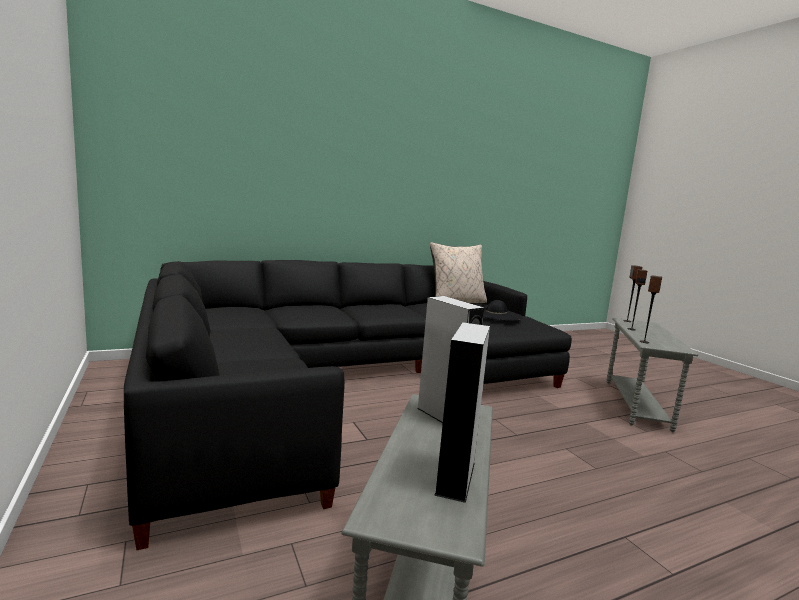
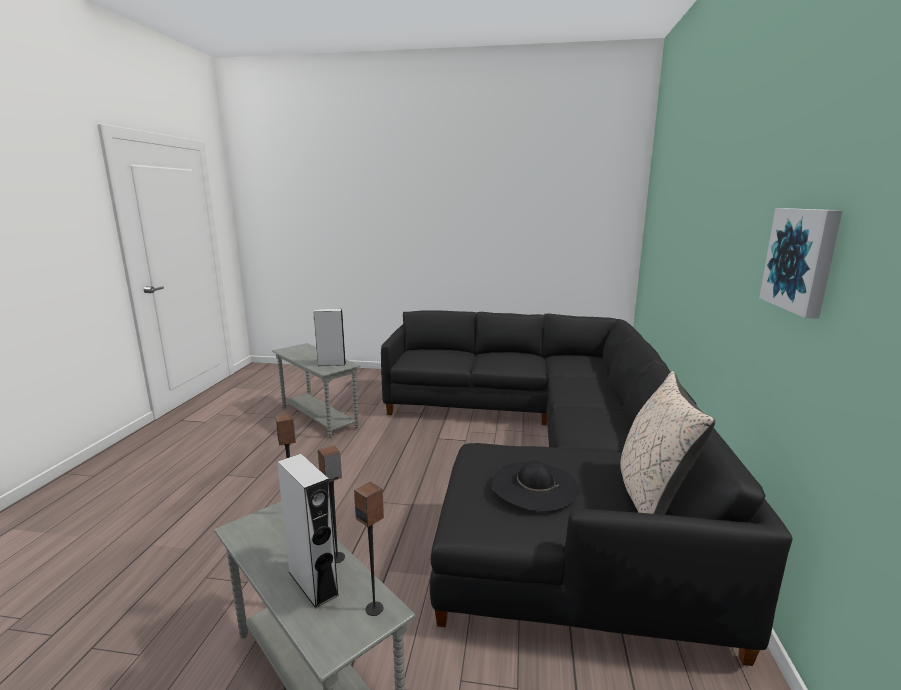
camera: 125 degrees right, 5 degrees up
(442, 178) = (802, 259): none -> picture
(455, 477) = (298, 355): grey speaker -> grey speaker (313, 583)

